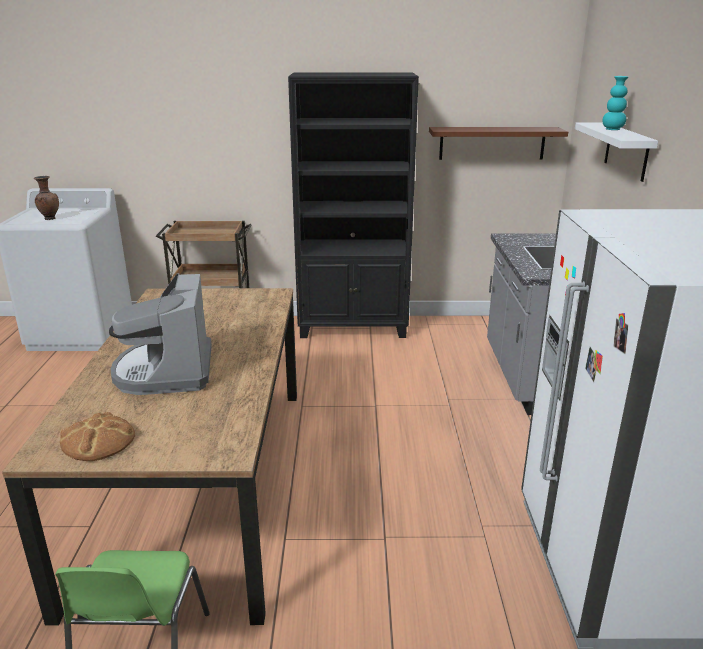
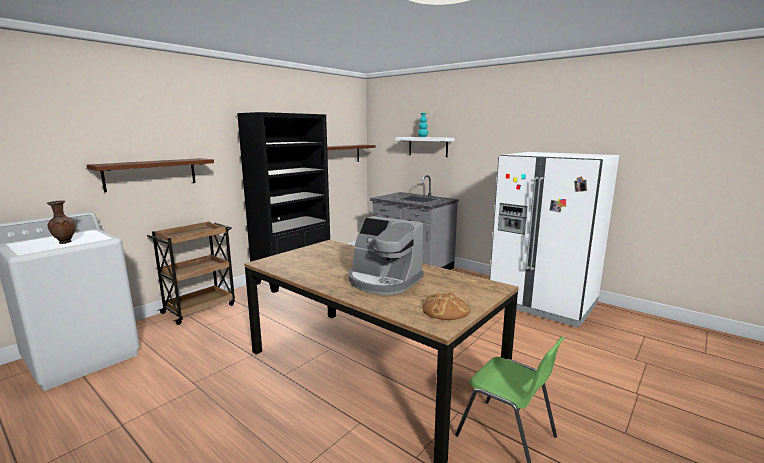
camera: 50 degrees left, 10 degrees down
(176, 152) = (151, 174): none -> brown shelf

